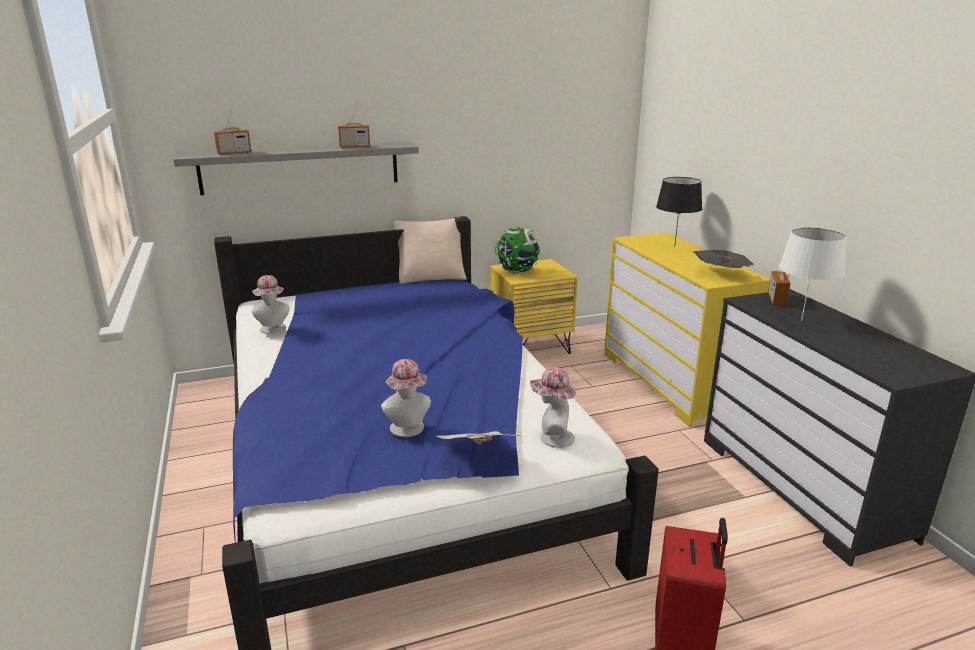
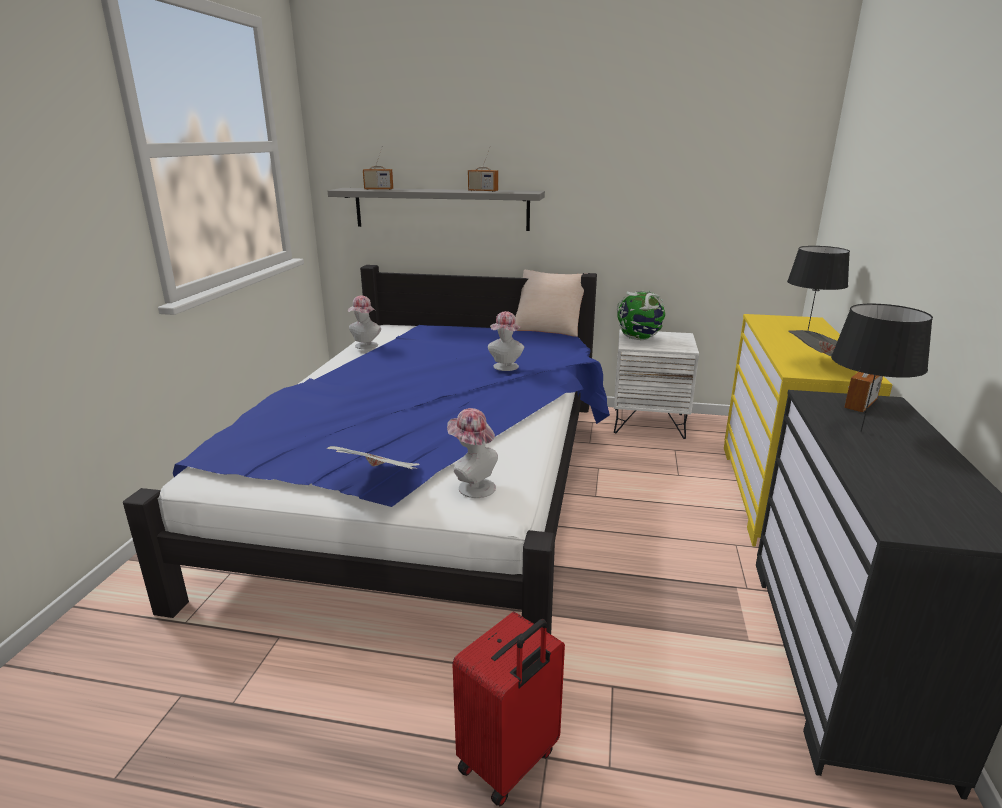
camera: 30 degrees right, 0 degrees up
(408, 430) = (352, 442): hat -> hat (505, 368)
(530, 347) = (648, 423): yellow nightstand -> white nightstand
(802, 320) = (861, 432): white table lamp -> black table lamp

